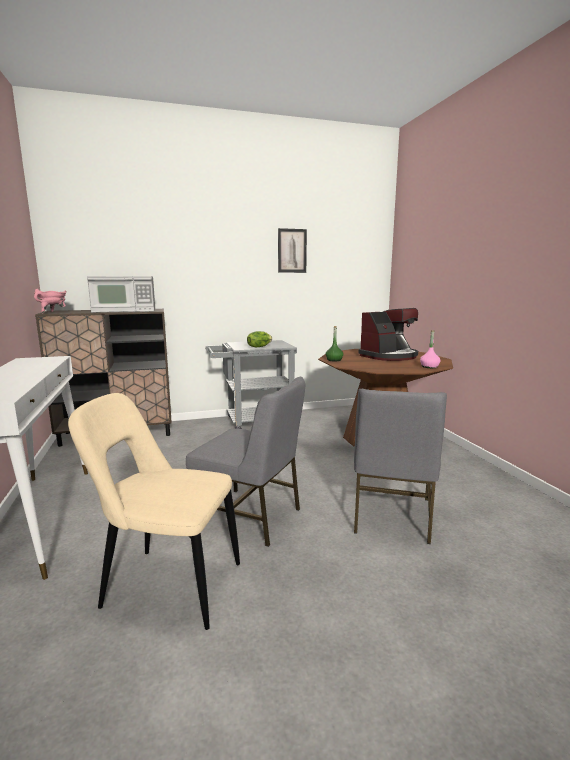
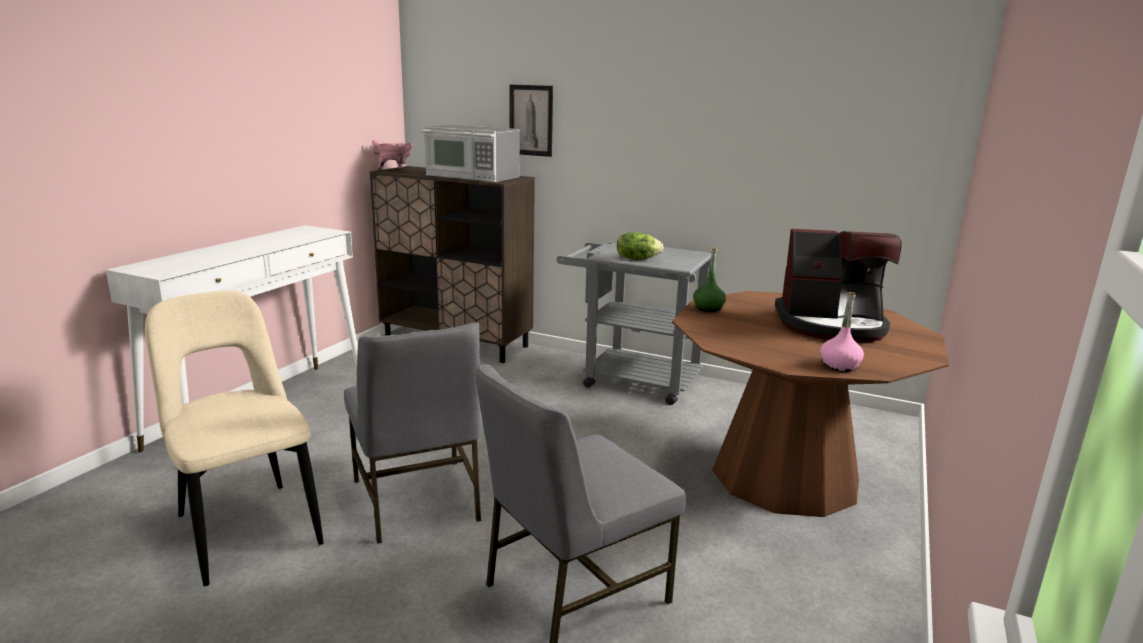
camera: 40 degrees right, 5 degrees up
(292, 251) = (748, 93): picture -> picture (531, 120)

